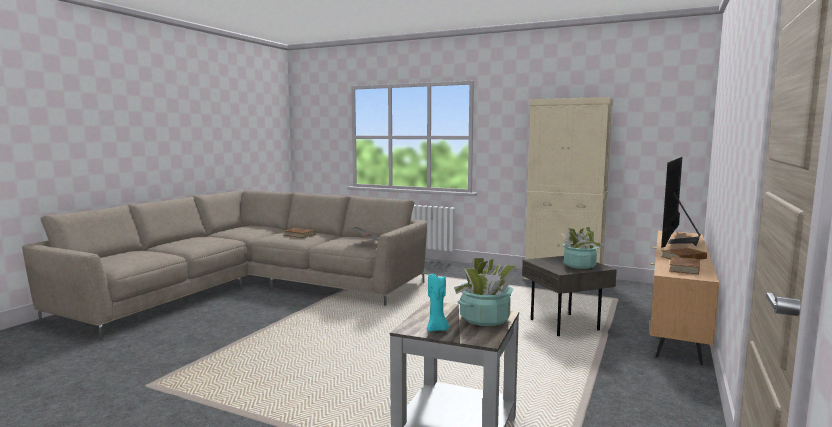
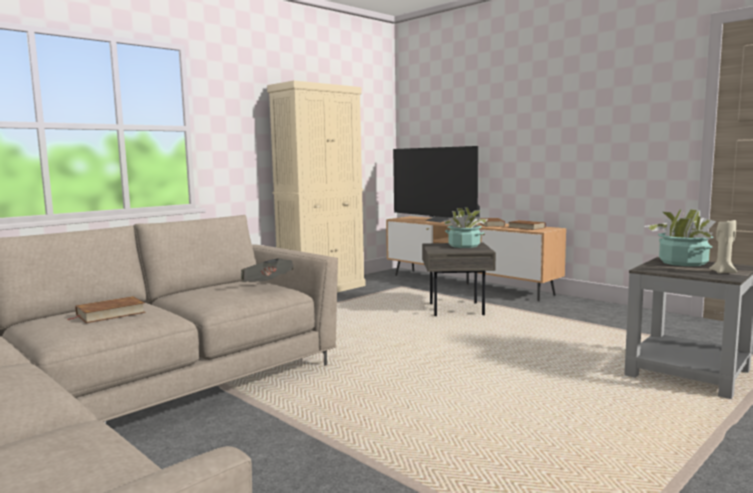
camera: 70 degrees left, 0 degrees up
(437, 329) = (723, 272): turquoise candle -> beige candle

